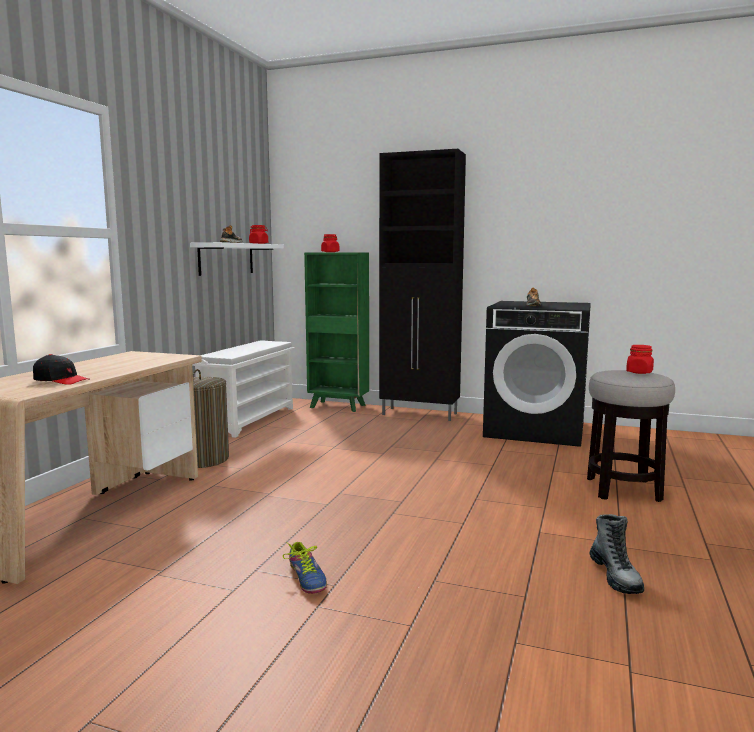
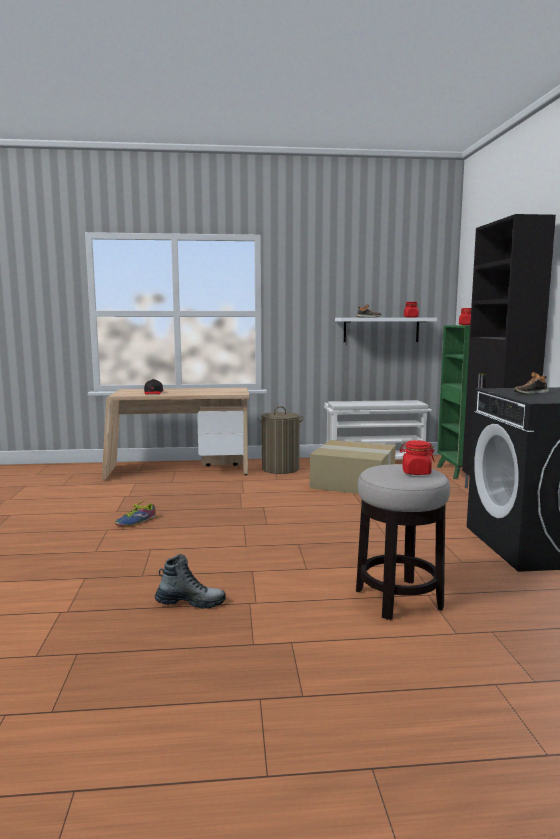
camera: 65 degrees right, 0 degrees up
(310, 441) = (354, 482): none -> cardboard box
(616, 576) = (190, 603): boot -> boot turned 150 degrees counterclockwise

